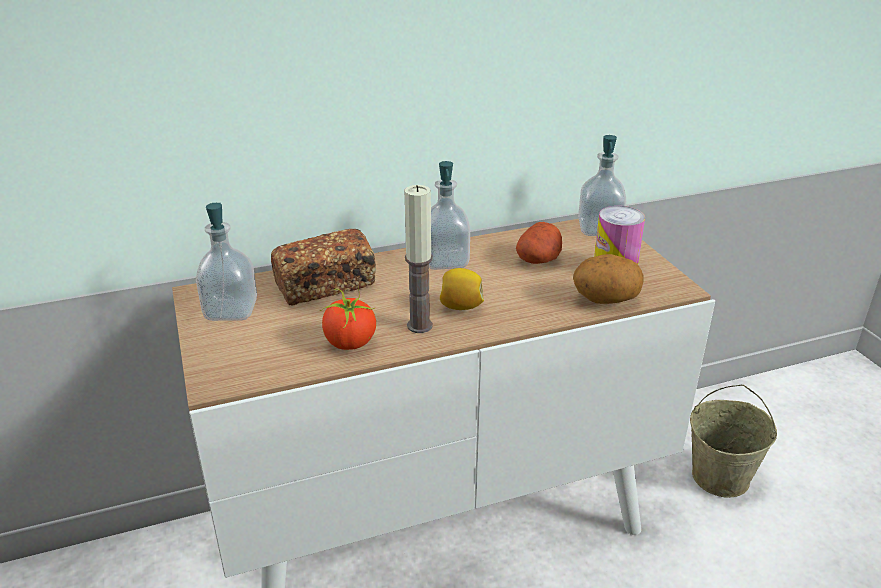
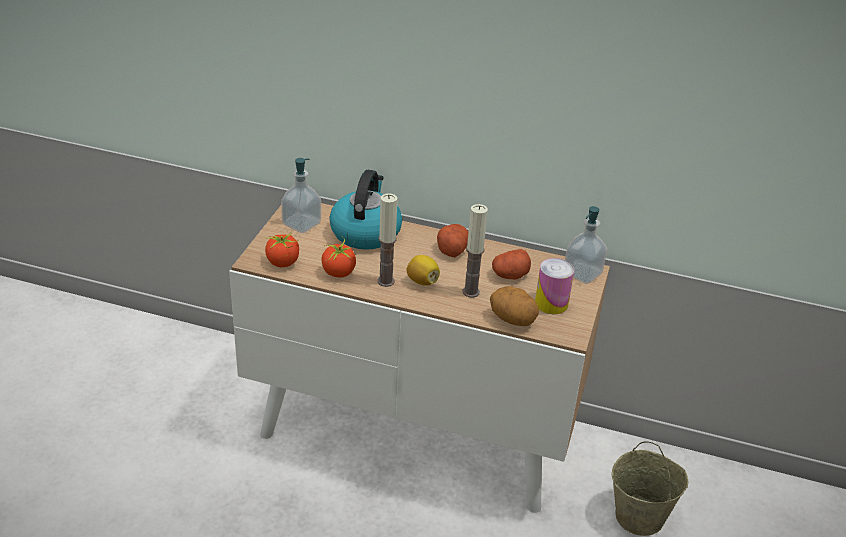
camera: 35 degrees right, 5 degrees up
(260, 365) = (283, 262): none -> tomato
(325, 285) = (365, 232): bread -> kettle
(445, 261) = (452, 249): soap dispenser -> potato
(525, 293) = (471, 292): none -> candle

